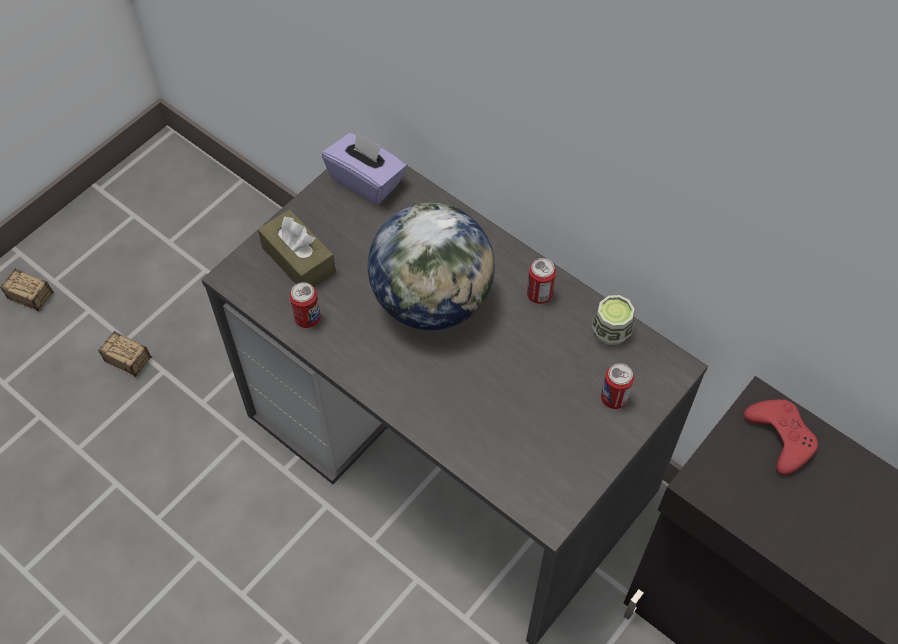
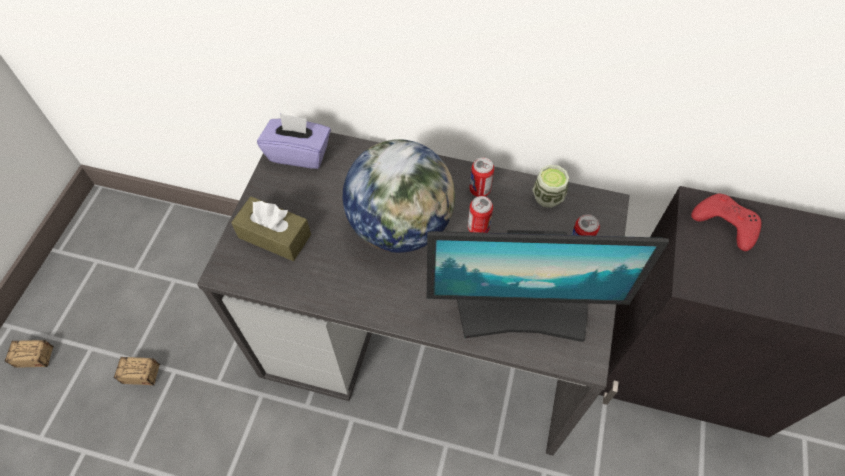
camera: 25 degrees left, 0 degrees up
(307, 318) = (306, 280): can -> can (478, 228)
(510, 441) = (522, 312): none -> monitor

